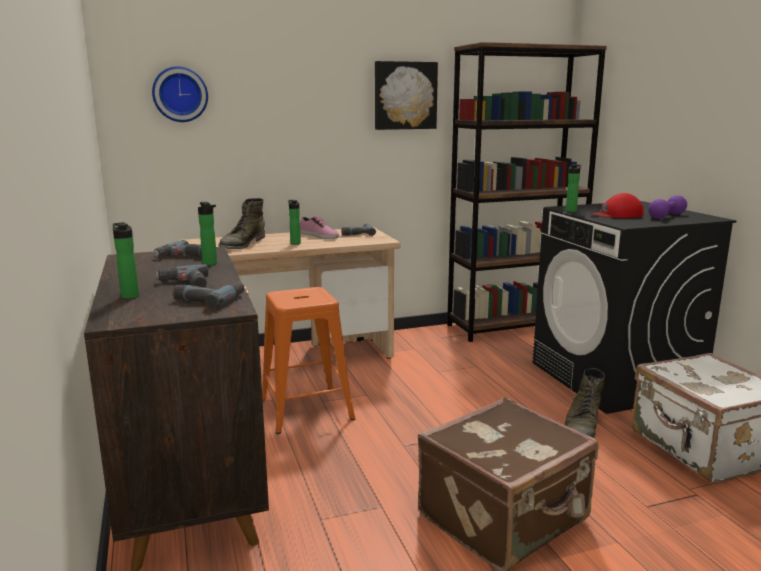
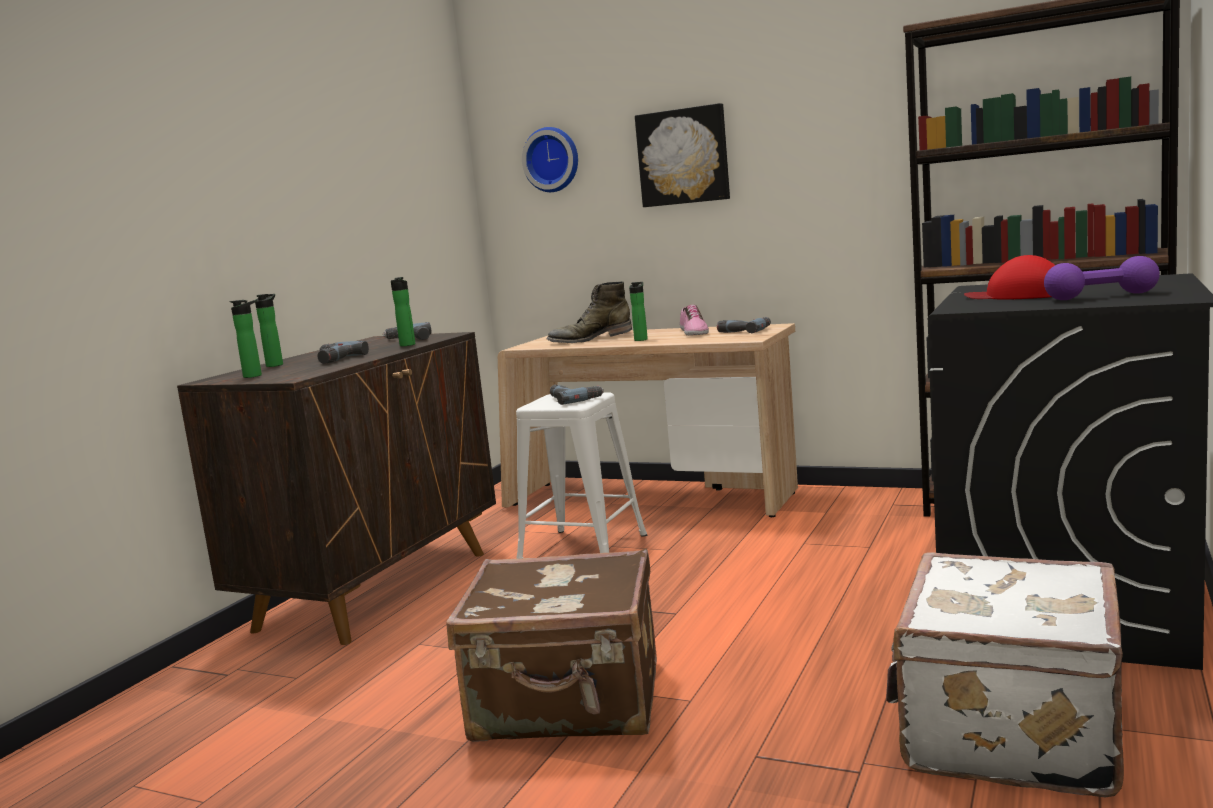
camera: 45 degrees right, 5 degrees down
(209, 299) = (306, 370): power drill -> power drill (574, 398)
(306, 409) = (582, 549): orange stool -> white stool
(405, 95) = (840, 124): picture -> picture (683, 156)
(571, 211) = (969, 291): bottle -> bottle (255, 376)
(582, 426) = (868, 648): green boot -> none

